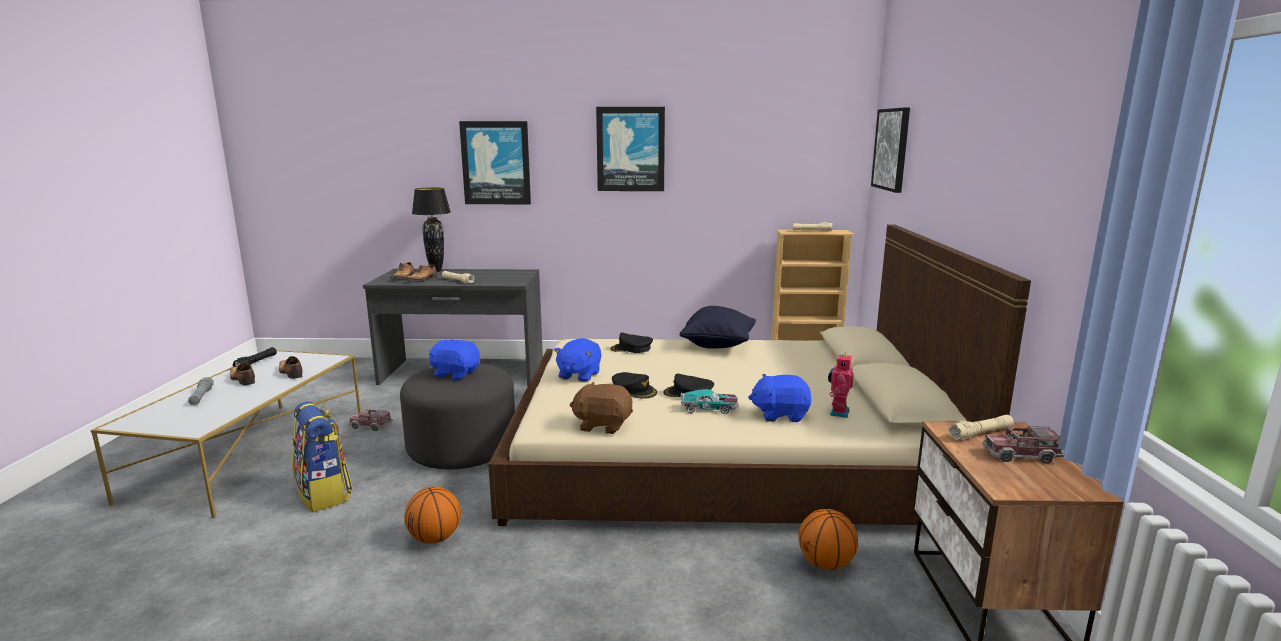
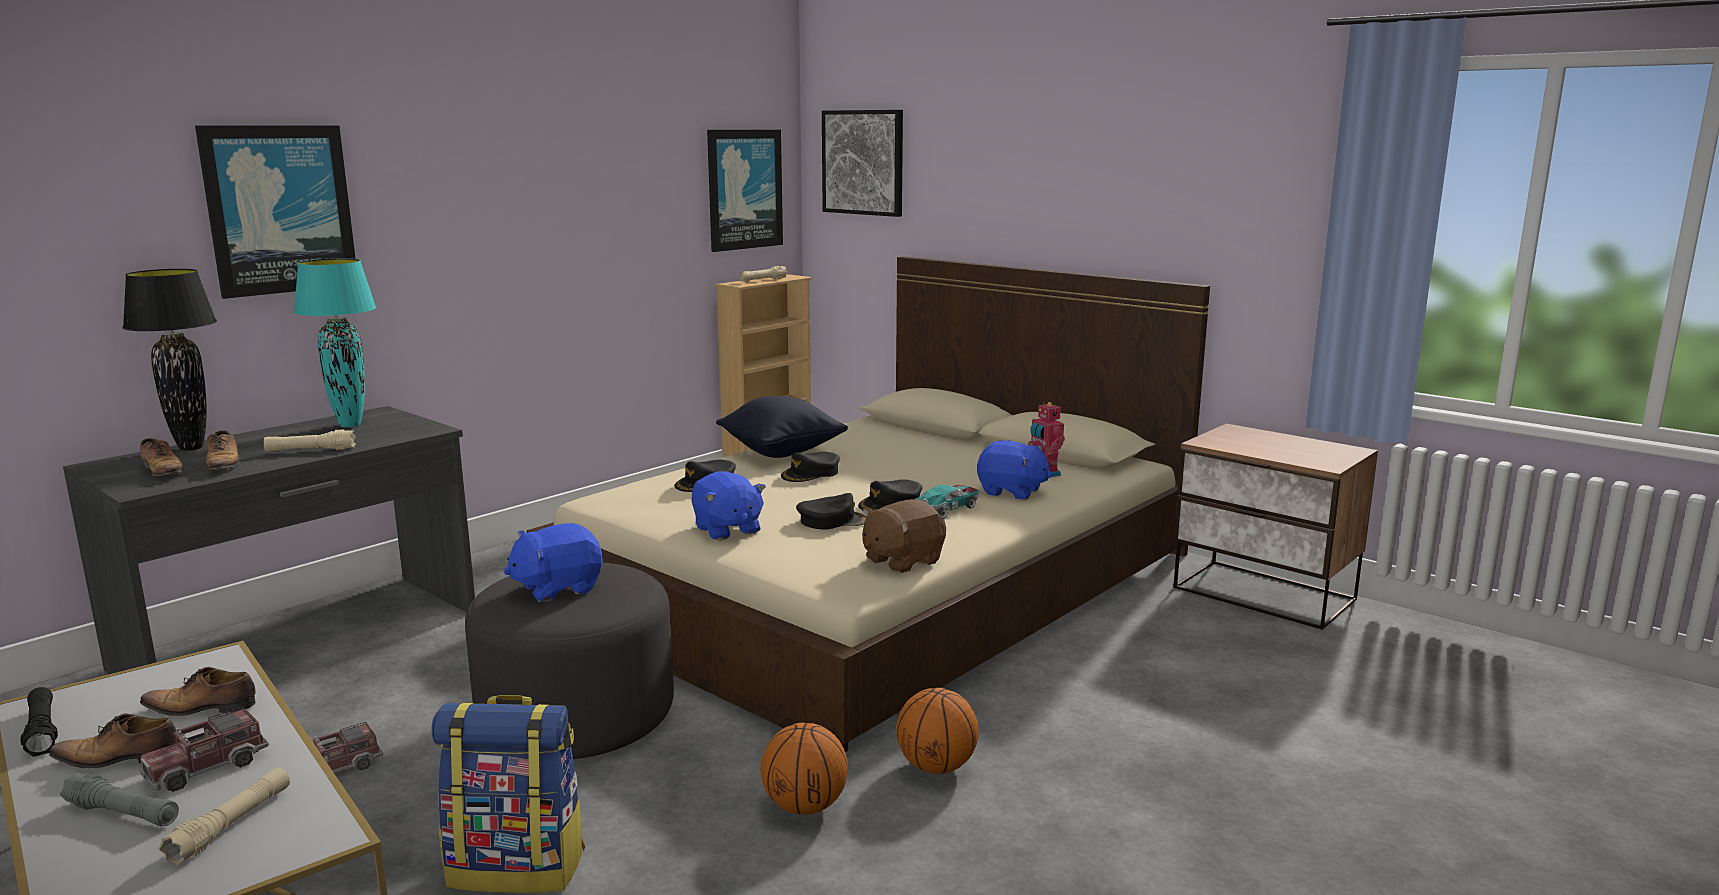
camera: 50 degrees left, 0 degrees up
(501, 274) = (350, 425): none -> turquoise table lamp
(630, 149) = (516, 173): picture -> picture (744, 189)
(695, 362) = (811, 474): none -> black cap
(780, 415) = (1012, 492): blue plush toy -> blue plush toy turned 105 degrees counterclockwise
(826, 564) = (1146, 625): basketball -> basketball (936, 767)
(980, 434) = (1230, 439): beige flashlight -> beige flashlight (231, 826)
(1020, 455) = (1281, 444): toy truck -> toy truck (207, 767)

